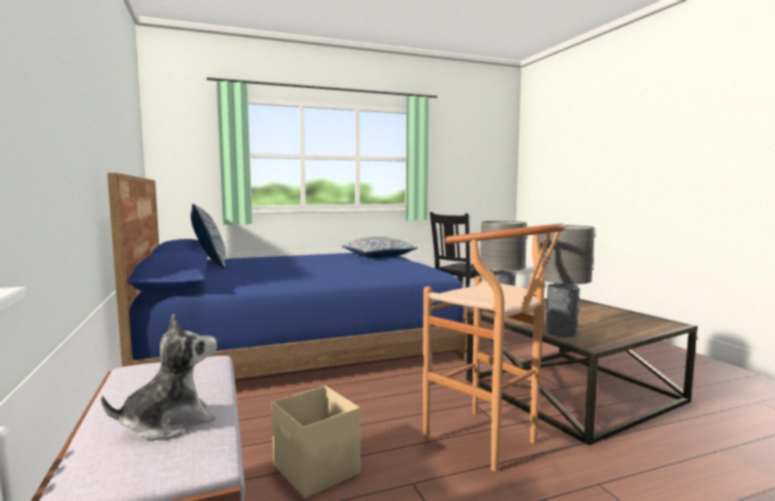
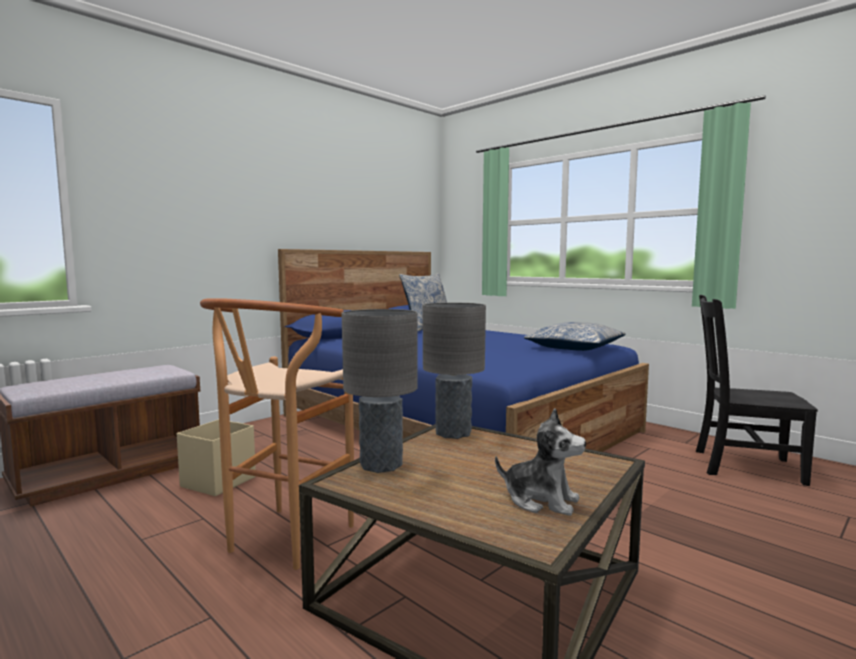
camera: 65 degrees right, 0 degrees up
(169, 422) = (75, 381): plush toy -> plush toy (541, 500)

